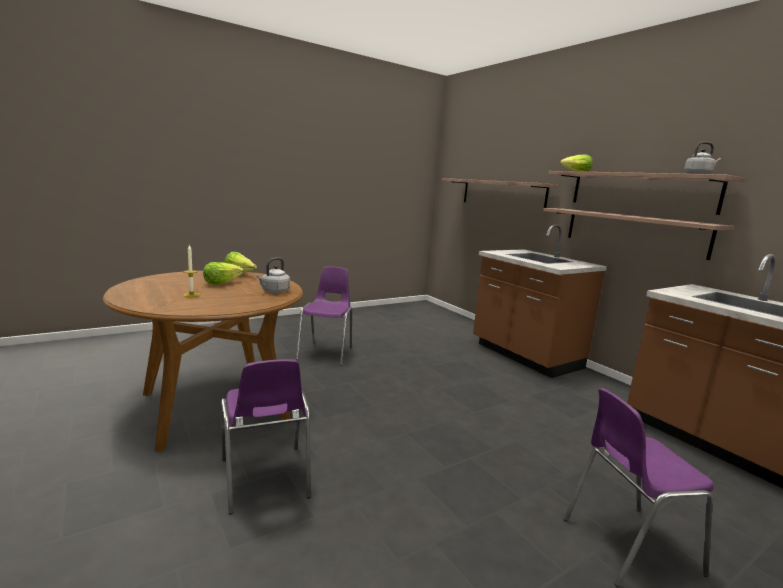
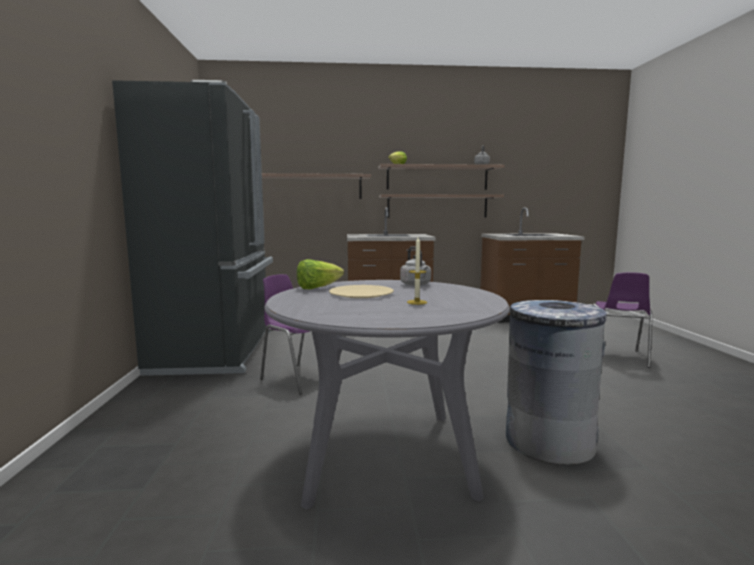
camera: 60 degrees left, 5 degrees down
(214, 406) = (385, 454): brown dining table -> grey dining table
(221, 283) = (361, 293): lettuce -> beige plate
(265, 479) = (548, 441): purple chair -> grey trash can
(353, 319) = (218, 351): none -> black fridge

